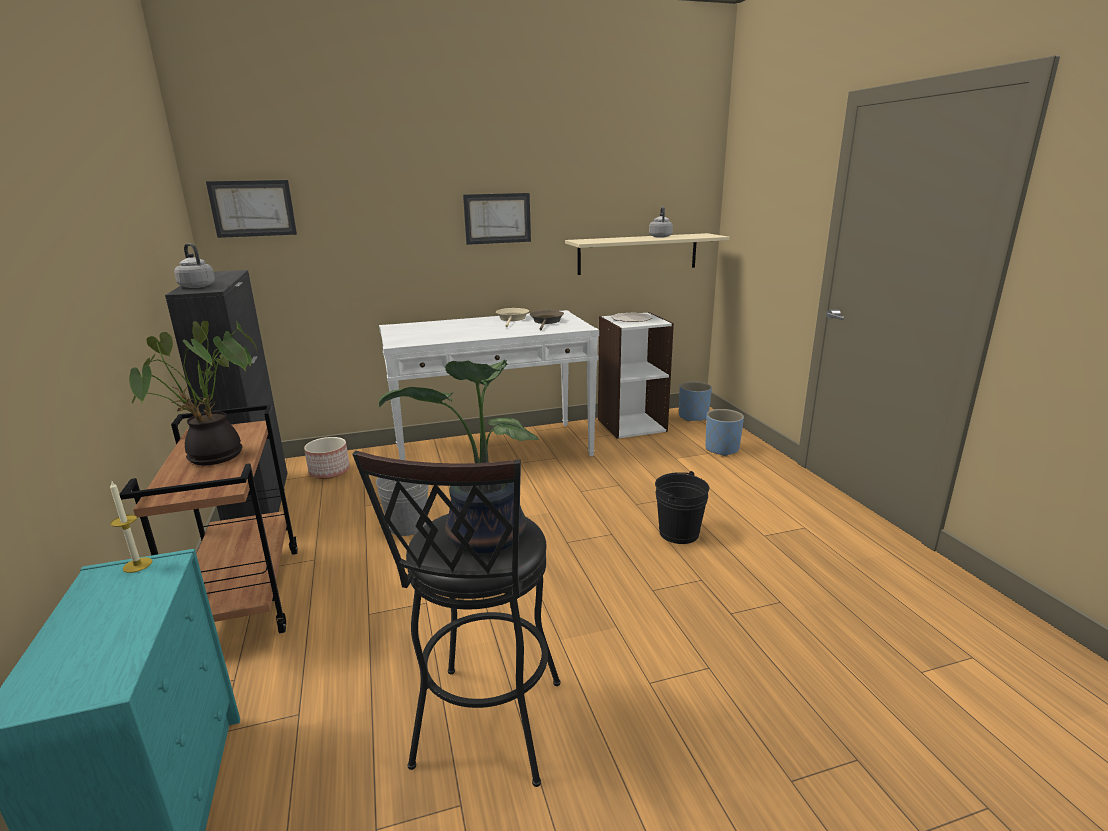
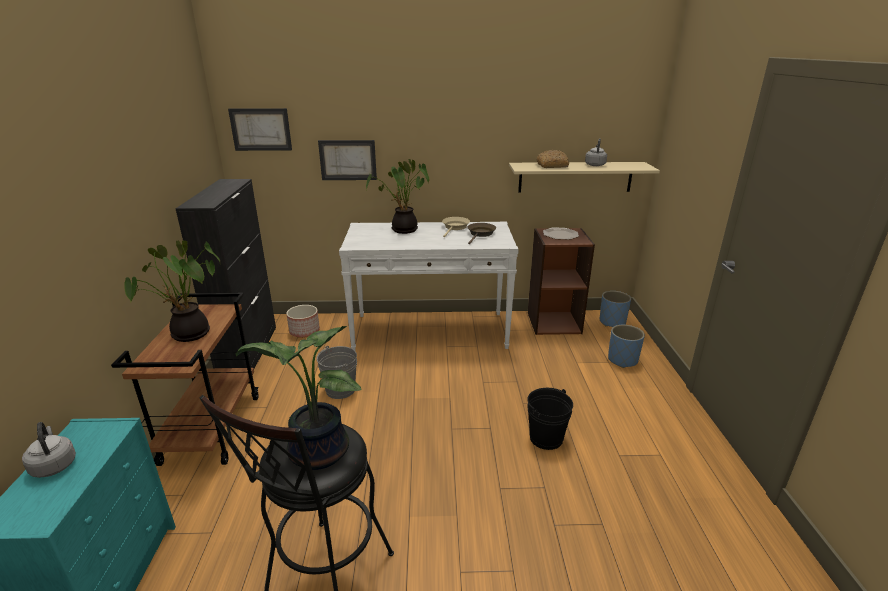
camera: 15 degrees right, 5 degrees up
(137, 565) = (101, 425): candle -> none
(196, 286) = (202, 199): grey kettle -> grey kettle (54, 465)
(450, 326) = (402, 230): none -> potted plant
(497, 218) = (451, 142): picture -> picture (348, 160)
(616, 239) = (552, 165): none -> bread
(631, 425) = (553, 322): white bookcase -> brown bookcase

